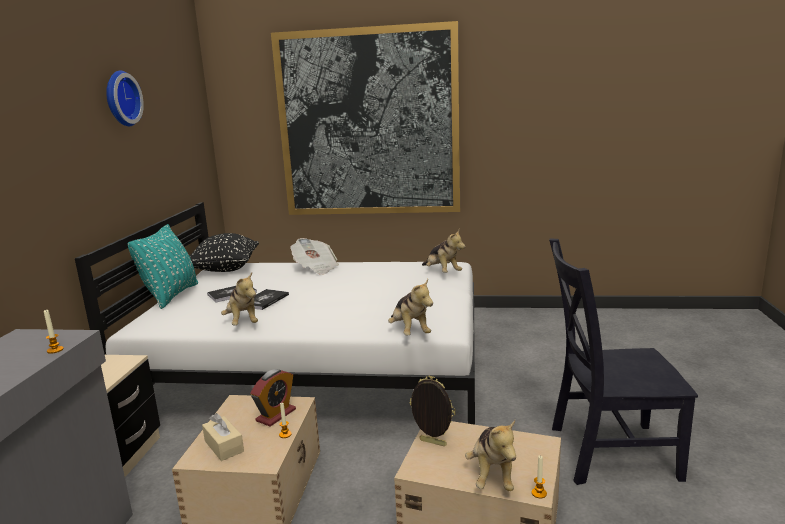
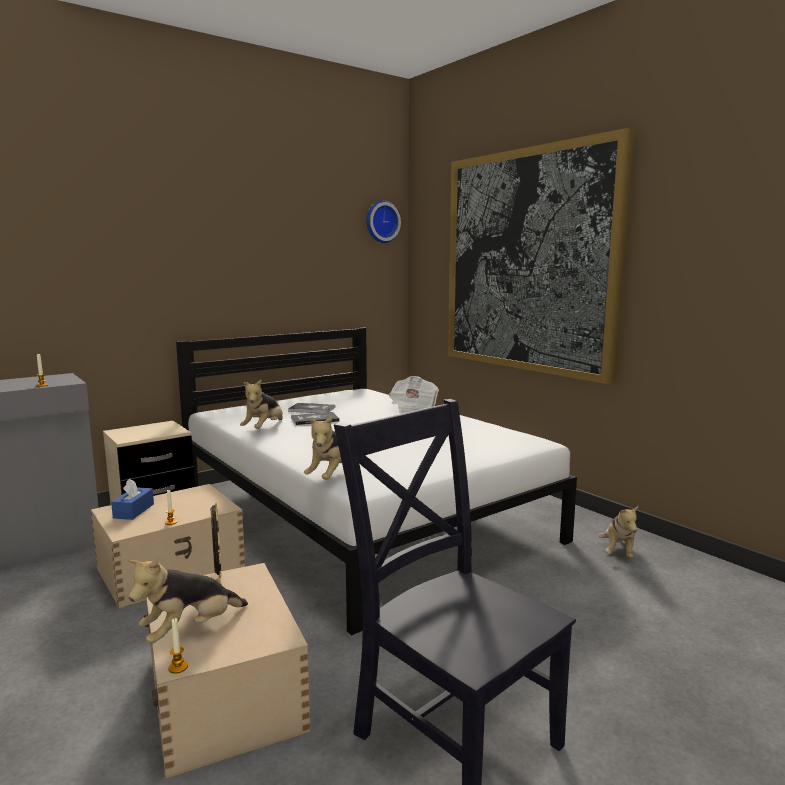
camera: 45 degrees right, 5 degrees down
(120, 99) = (270, 221): wall clock -> wall clock (381, 222)
(171, 296) = (279, 400): turquoise pillow -> none
(224, 446) = (134, 511): beige tissue box -> blue tissue box
(225, 269) = (354, 393): black pillow -> none
(276, 415) = (196, 508): alarm clock -> none
(442, 272) = (505, 445): plush toy -> plush toy (618, 552)

